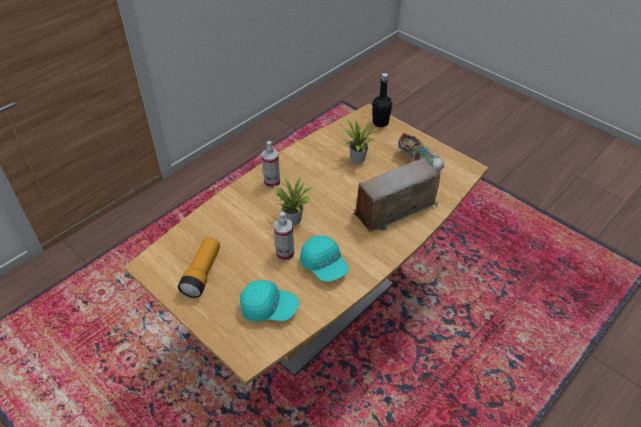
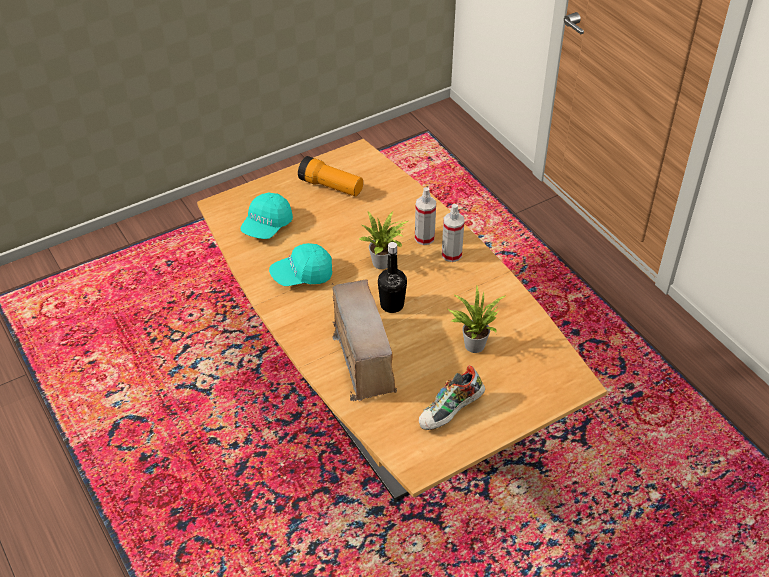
camera: 105 degrees right, 0 degrees up
(285, 254) = (332, 248): spray bottle -> spray bottle (424, 238)
(380, 122) = (552, 391): black bottle -> black bottle (392, 305)

